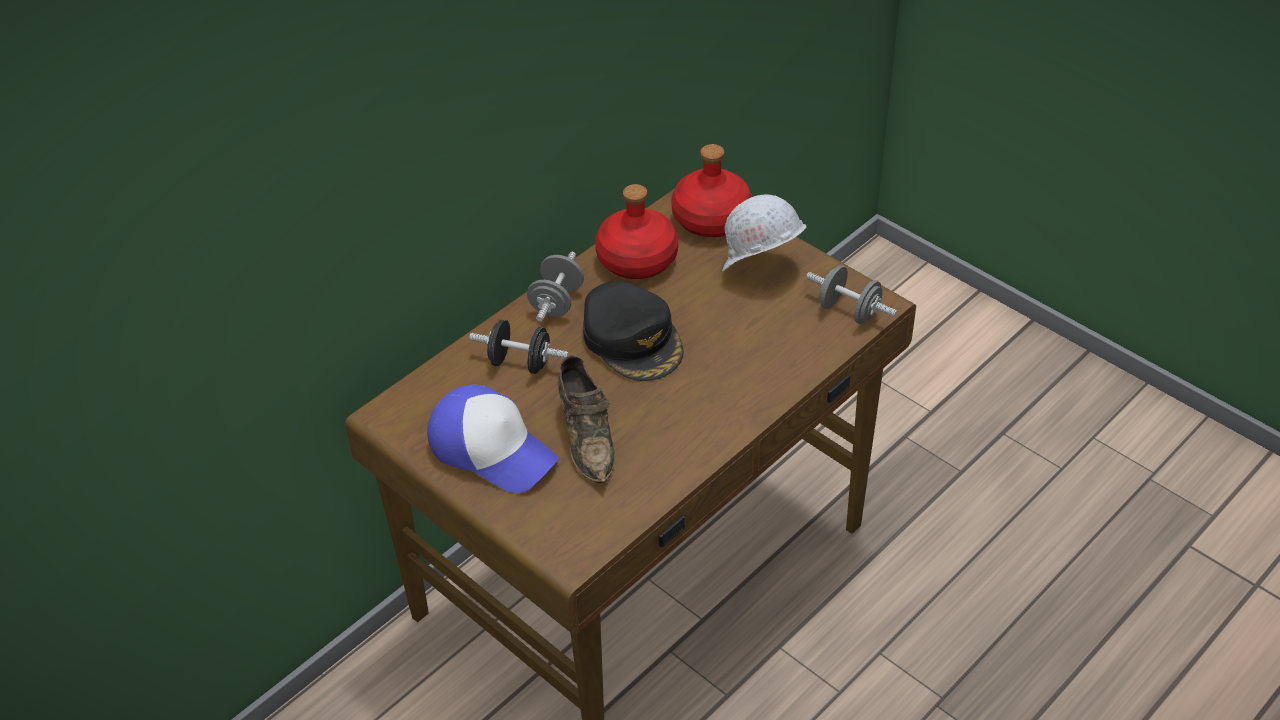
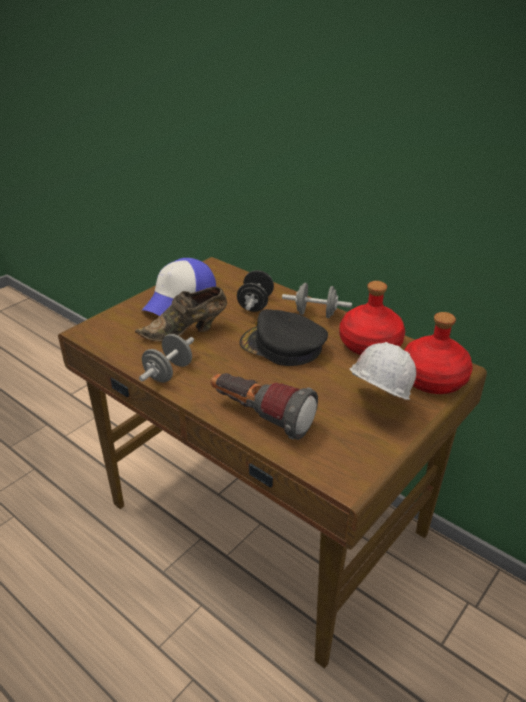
camera: 85 degrees right, 10 degrees down
(633, 339) = (282, 346): black cap -> black cap turned 60 degrees clockwise
(779, 364) = (260, 417): none -> flashlight
(849, 311) = (332, 461): grey dumbbell -> grey dumbbell (168, 372)

